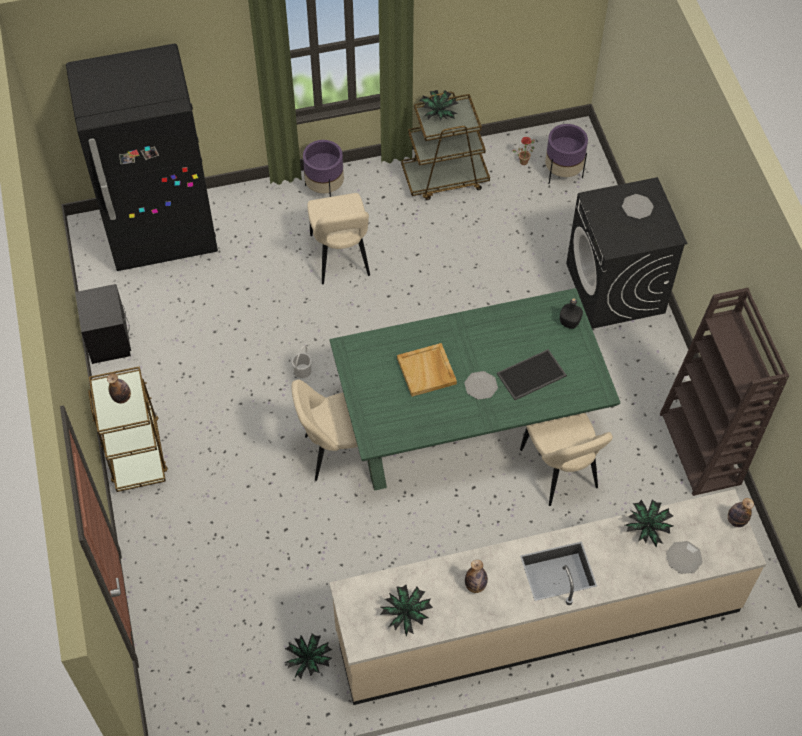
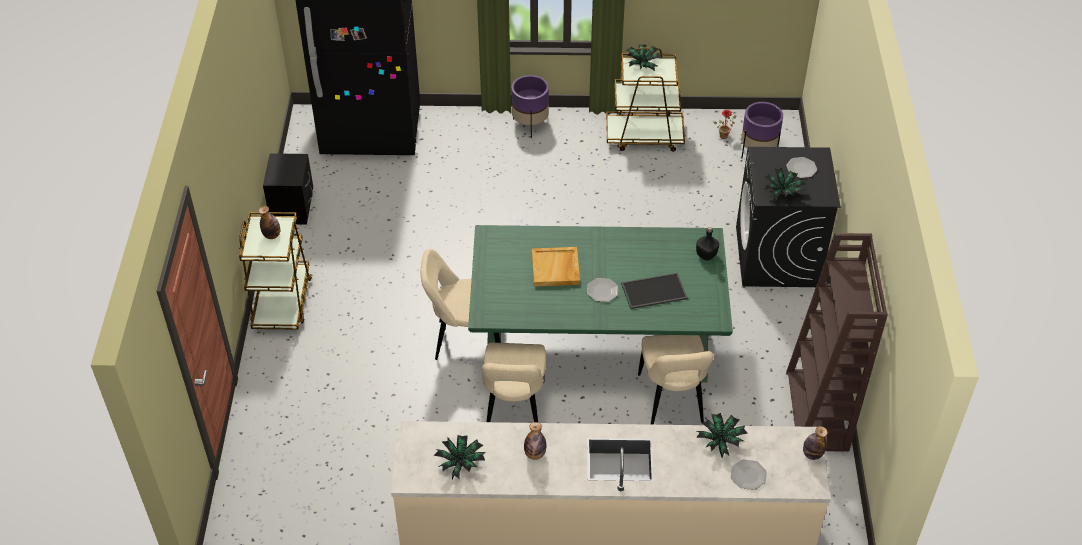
camera: 15 degrees right, 10 degrees down
(302, 371) = (456, 267): white bucket -> none
(309, 660) = (374, 510): potted plant -> potted plant (783, 193)
(341, 258) = (524, 183): beige chair -> beige chair (514, 412)

